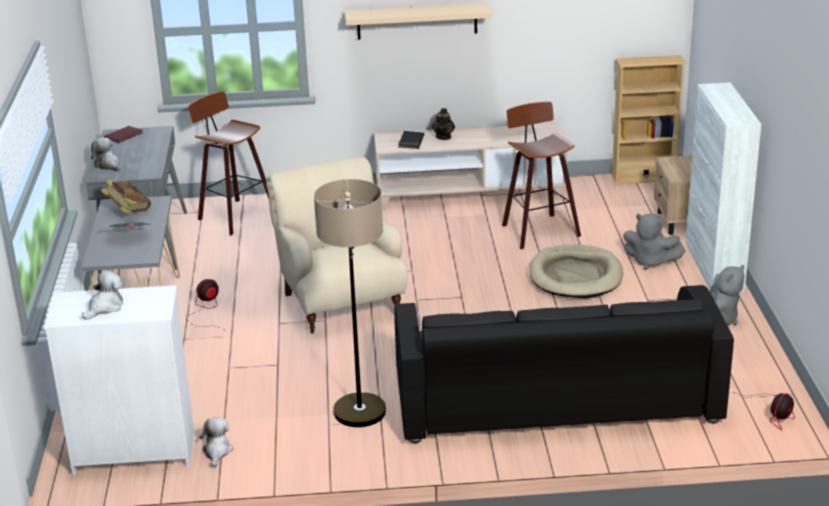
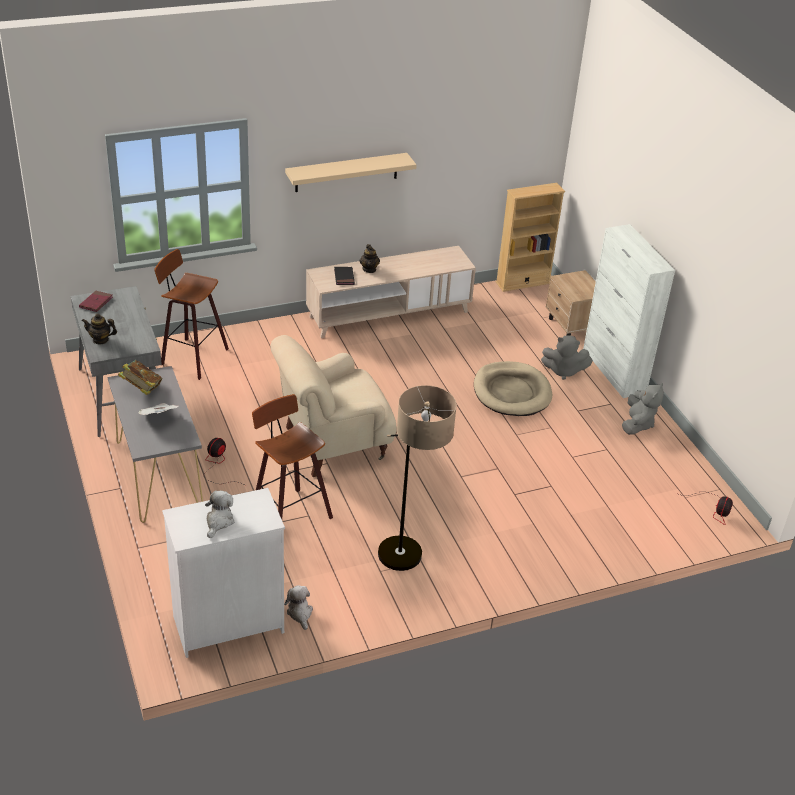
camera: 20 degrees left, 10 degrees up
(108, 165) = (100, 340): plush toy -> teapot
(341, 303) = (332, 443): beige armchair -> beige armchair turned 75 degrees counterclockwise
(537, 230) = (461, 347): stool -> stool (288, 514)
(554, 398) = (547, 518): black sofa -> none

